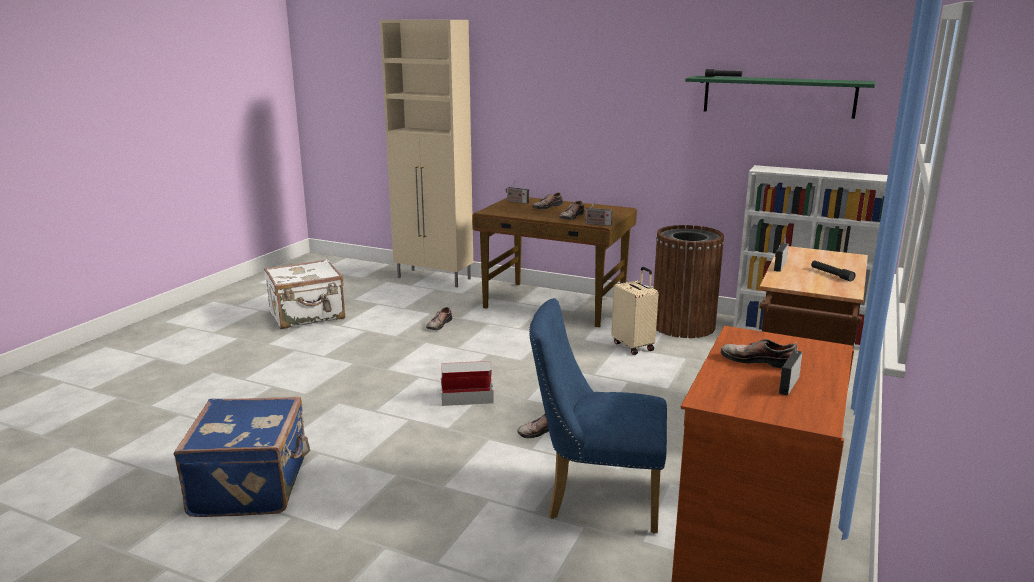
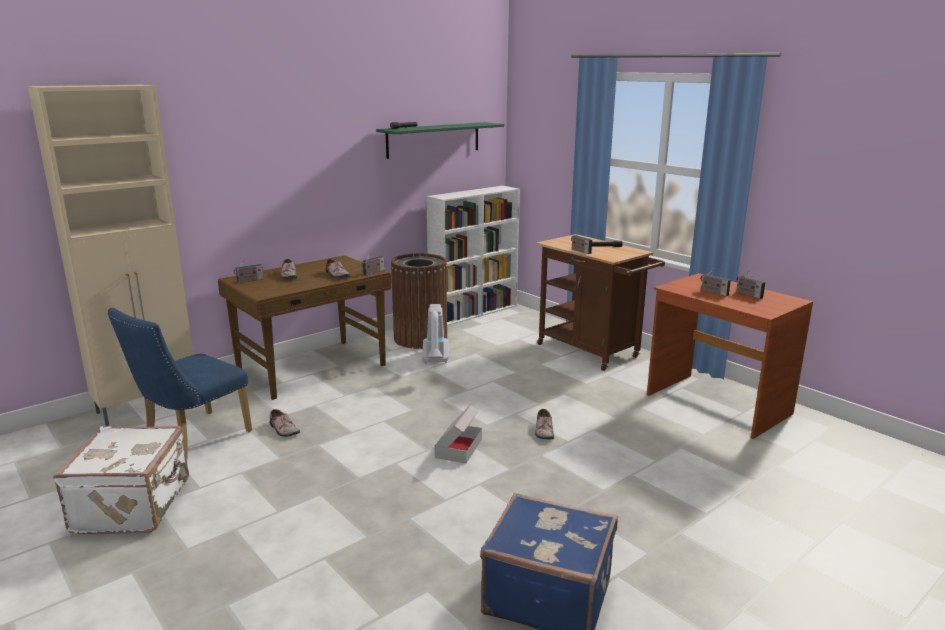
camera: 65 degrees left, 0 degrees up
(595, 497) = (647, 435): blue chair -> blue chair (191, 439)
(634, 346) = (436, 363): beige suitcase -> vacuum cleaner
(757, 360) = (713, 292): shoe -> radio

